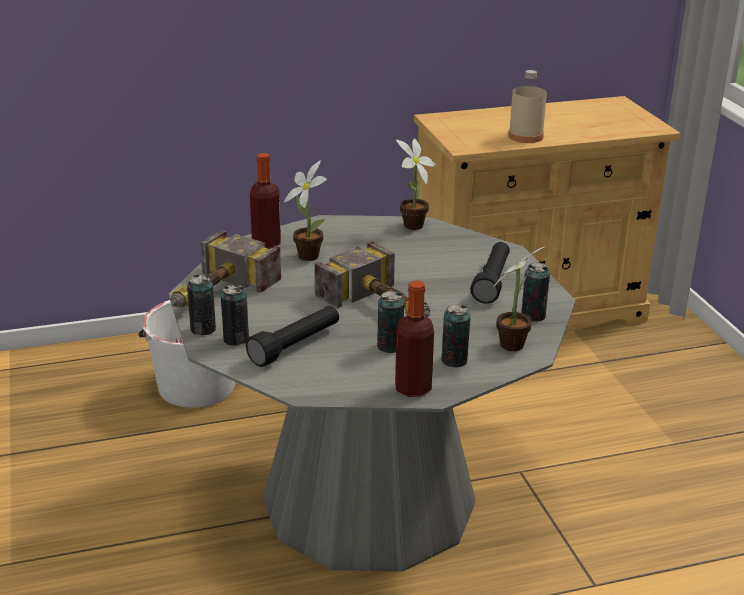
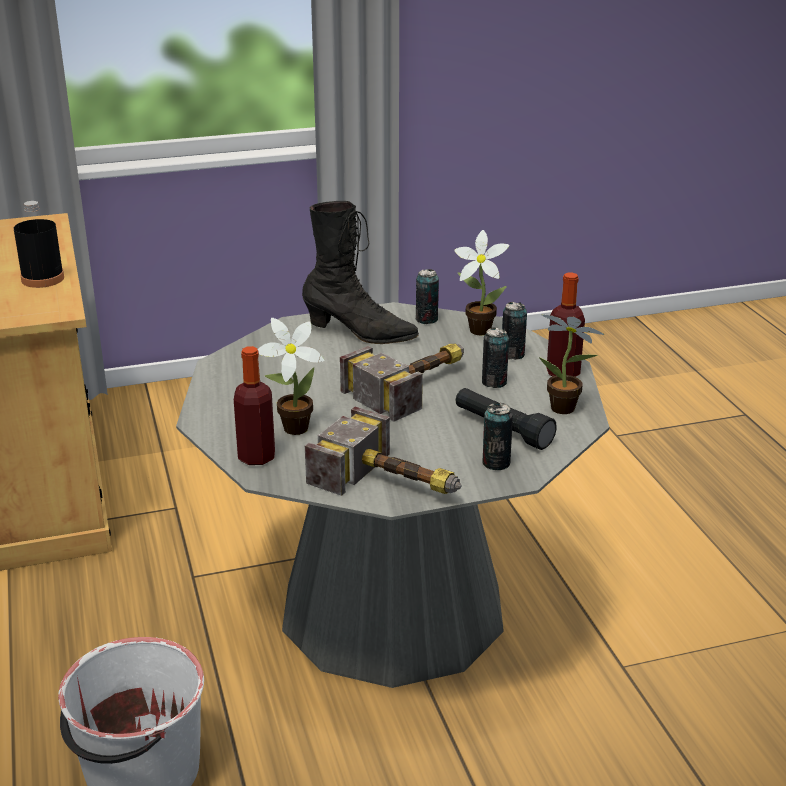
camera: 90 degrees left, 0 degrees up
(203, 329) = (478, 485): can -> none
(411, 227) = (225, 370): potted plant -> potted plant (566, 410)
(492, 282) = (360, 333): black flashlight -> black boot
(525, 136) = (42, 279): beige bottle -> black bottle

